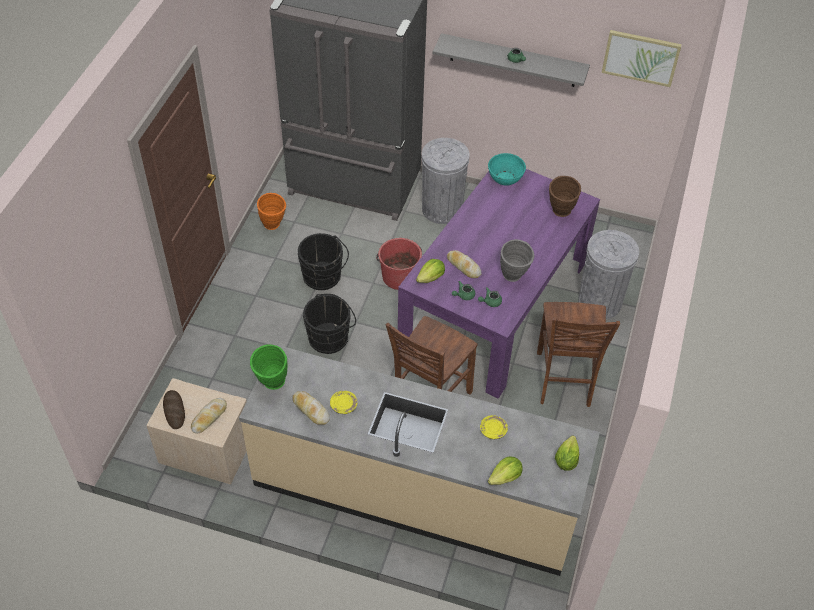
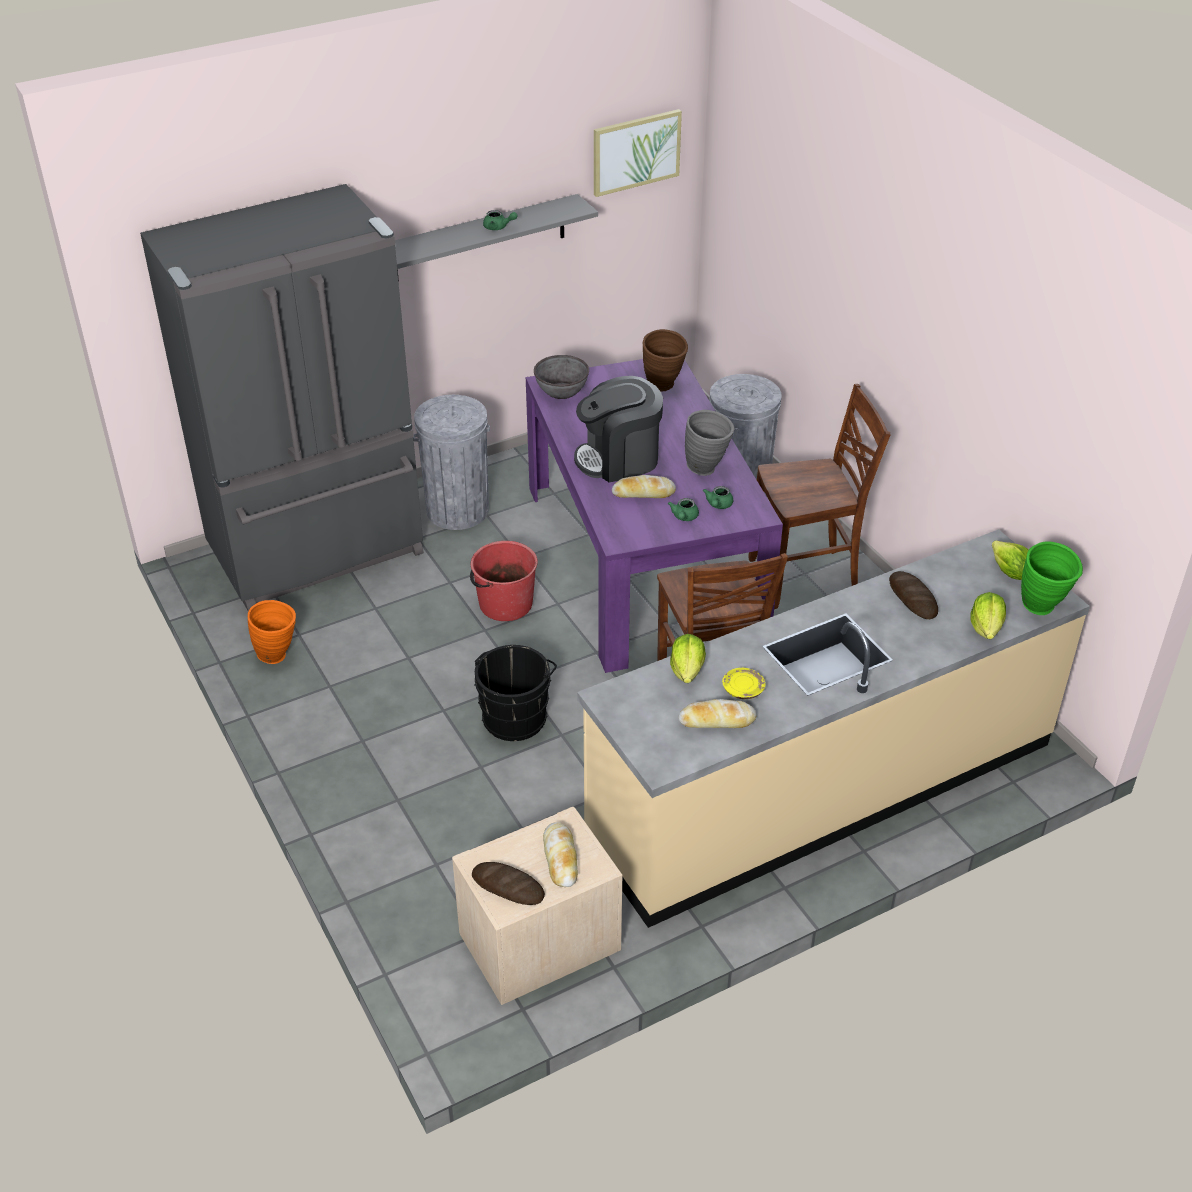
camera: 45 degrees left, 10 degrees down
(272, 385) = (638, 731): green vase -> green vase (1042, 609)
(323, 278) = (419, 664): black bucket -> none
(431, 278) = (627, 525): lettuce -> lettuce (687, 670)
(478, 238) = (619, 459): none -> coffee machine
(493, 430) = (912, 598): yellow plate -> bread
(505, 178) = (561, 390): turquoise bowl -> grey bowl
(564, 380) = (806, 578): brown chair -> brown chair turned 60 degrees counterclockwise

